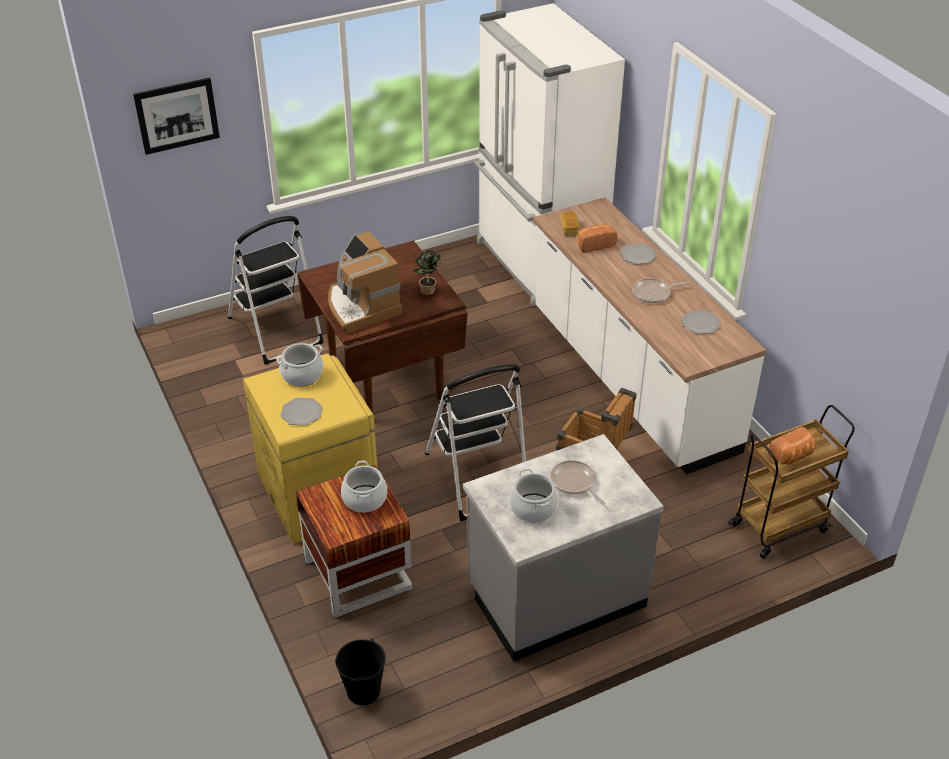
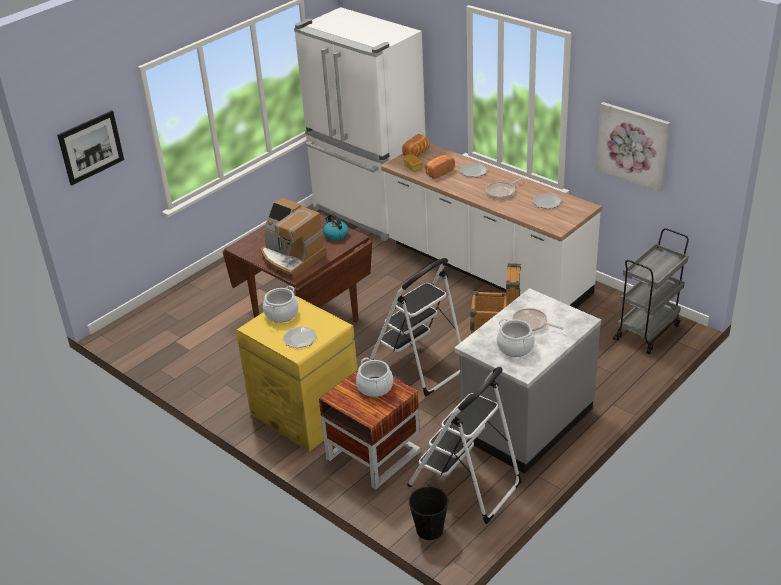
camera: 20 degrees left, 5 degrees down
(275, 332) = (195, 312): step ladder -> step ladder (466, 486)
(429, 291) = (335, 235): potted plant -> kettle
(778, 528) = (647, 333): brown cart -> grey cart
(792, 456) = (653, 270): bread -> bread (417, 153)
(819, 285) = (633, 145): none -> picture

